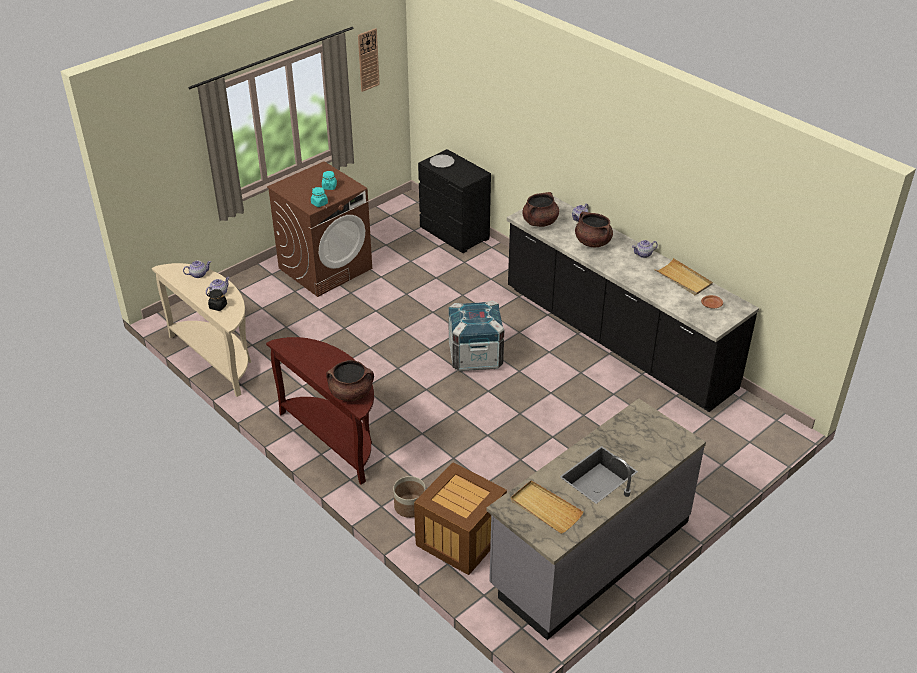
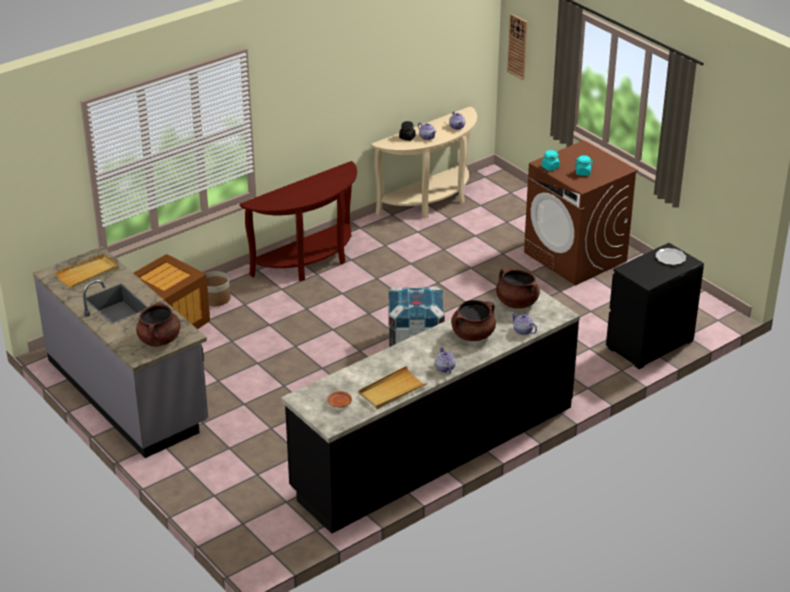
camera: 95 degrees right, 5 degrees down
(351, 393) = (272, 199): brown cooking pot -> brown cooking pot (159, 340)
(368, 60) = (727, 120): wall clock -> wall clock (517, 46)

